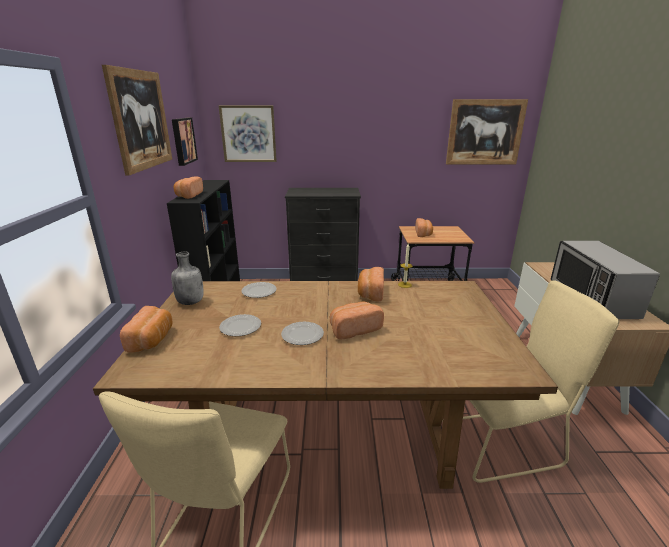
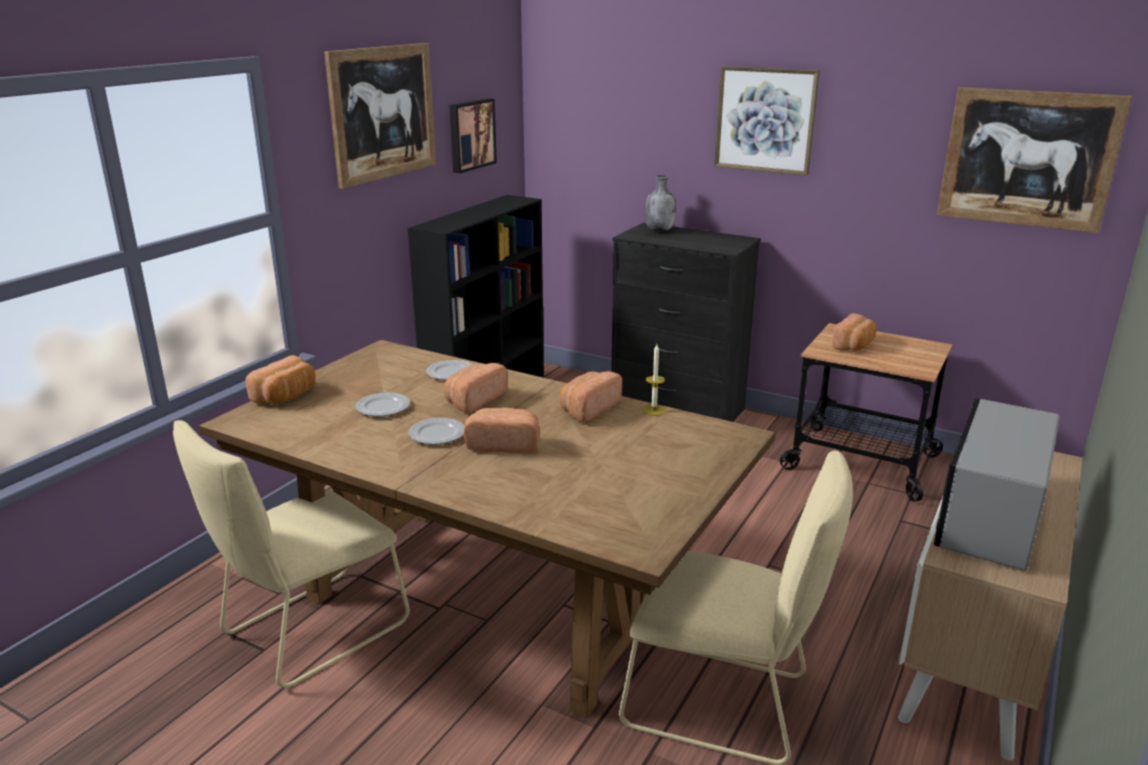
camera: 30 degrees right, 0 degrees up
(188, 195) = (448, 220): bread -> bread (474, 400)
(191, 302) = (364, 366): grey bottle -> grey bottle (660, 230)
(248, 134) = (589, 126): picture -> picture (765, 120)

